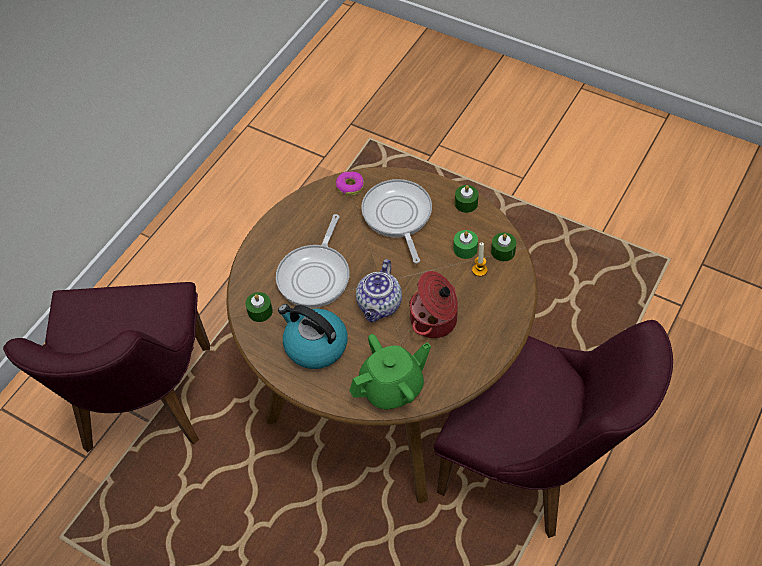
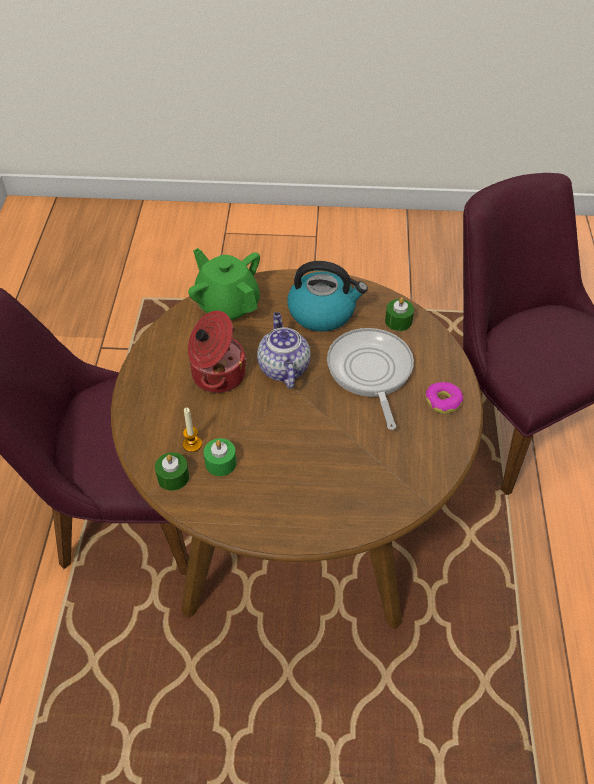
camera: 150 degrees right, 5 degrees down
(350, 186) = (409, 489): donut -> donut (443, 401)
(392, 387) = (227, 305): green teapot -> green teapot turned 105 degrees clockwise
(398, 216) = (324, 472): frying pan -> none
(466, 203) = (248, 524): green candle -> none

